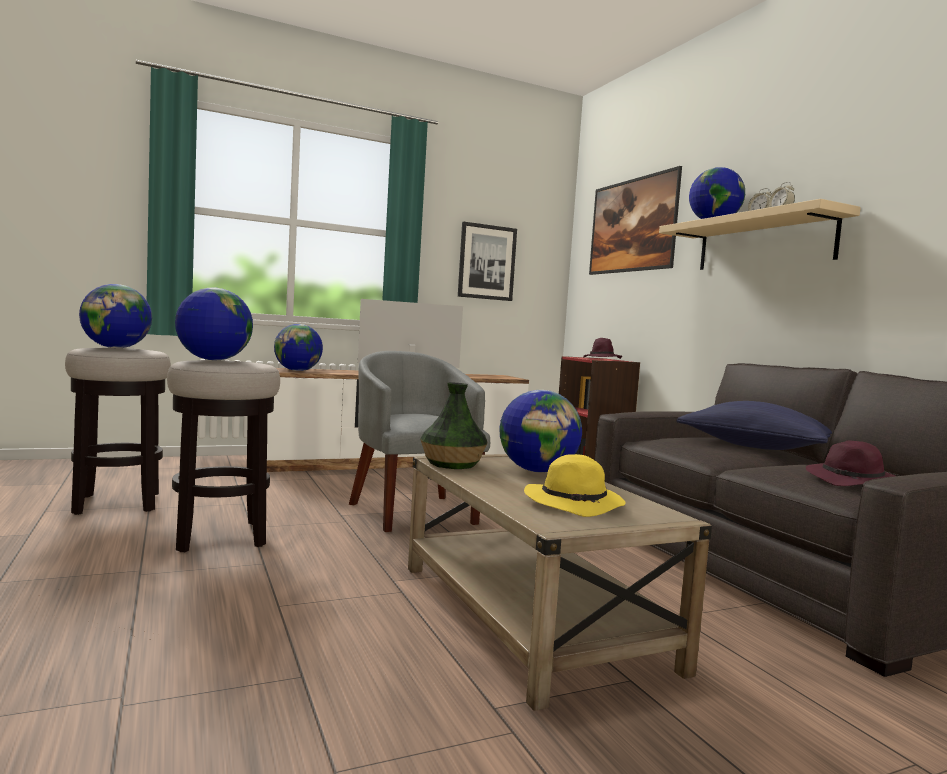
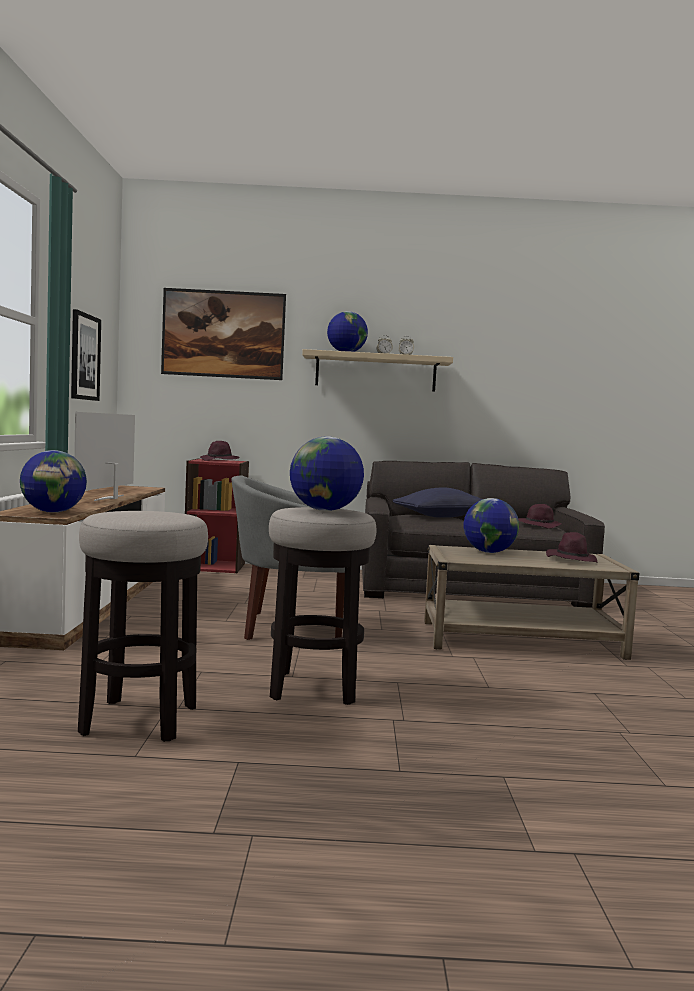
camera: 65 degrees left, 0 degrees up
(116, 348) = (156, 514): globe -> none
(452, 464) = (469, 559): vase -> none
(575, 503) = (571, 560): yellow hat -> purple hat

